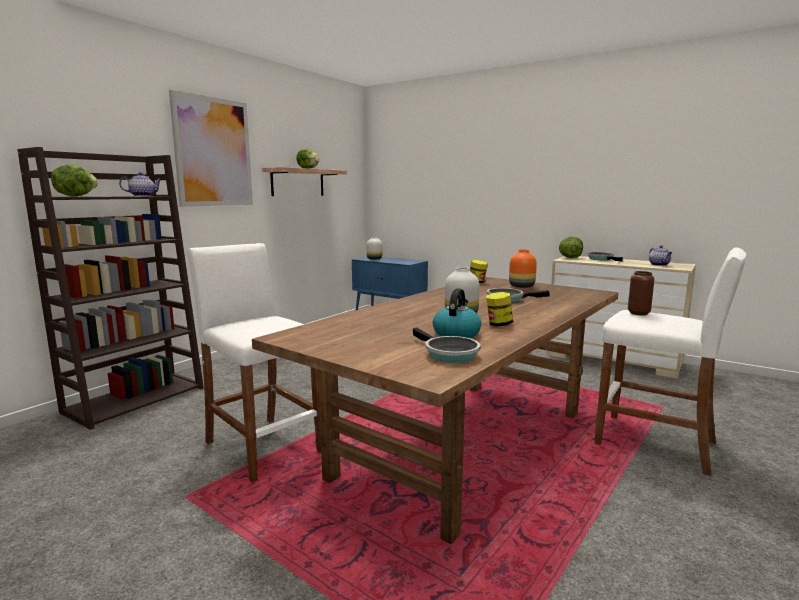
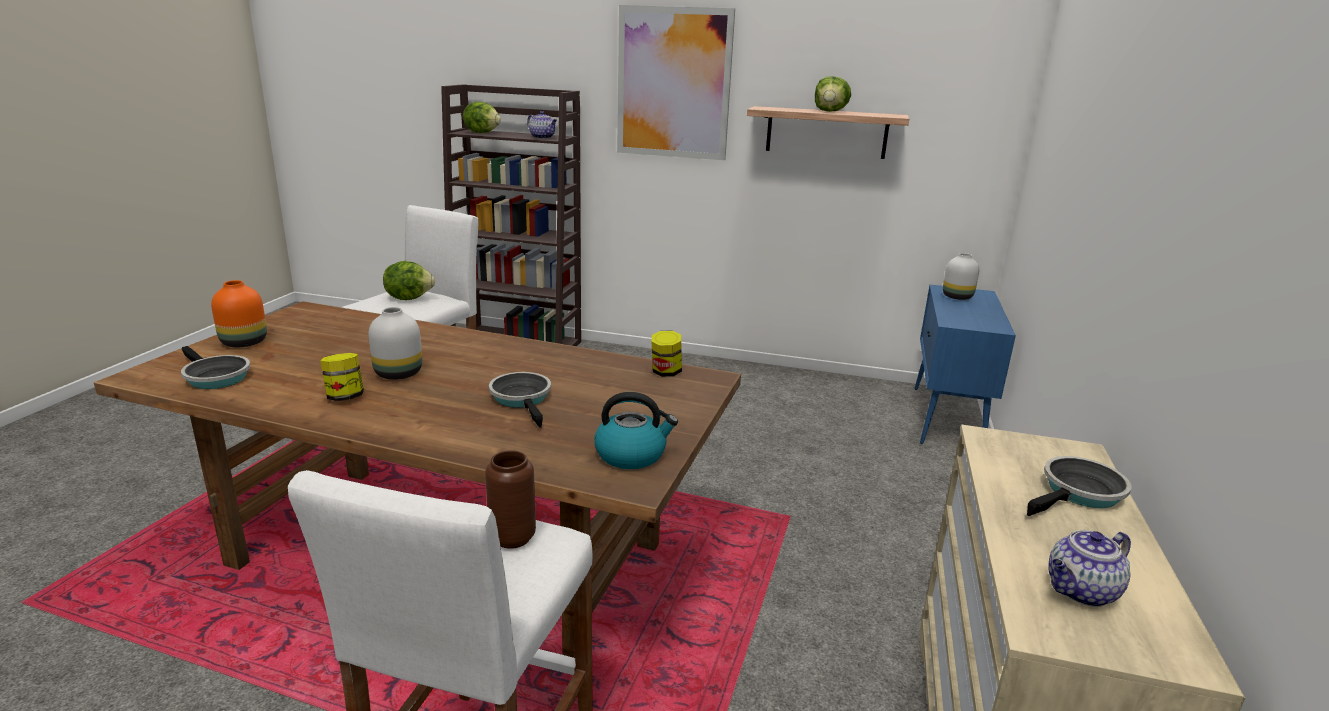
camera: 70 degrees right, 10 degrees up
(448, 354) = (214, 377): frying pan -> frying pan turned 90 degrees counterclockwise
(456, 333) = (301, 376): kettle -> kettle (631, 454)
(522, 286) = (648, 409): orange vase -> orange vase (244, 343)
(570, 257) = (1042, 447): lettuce -> lettuce (409, 298)

